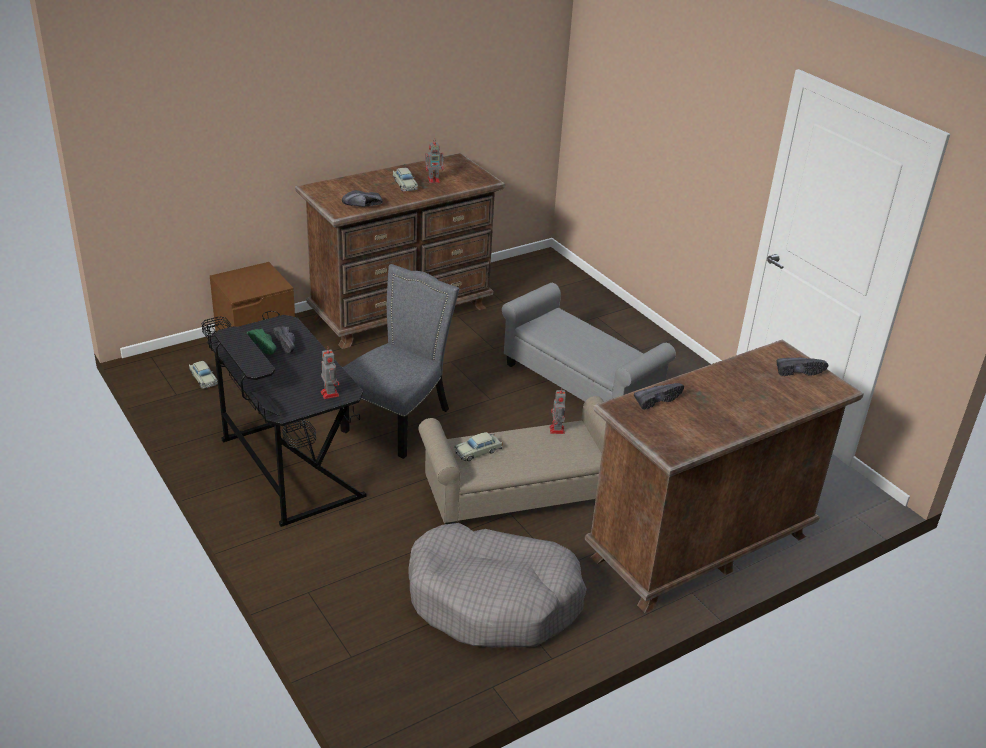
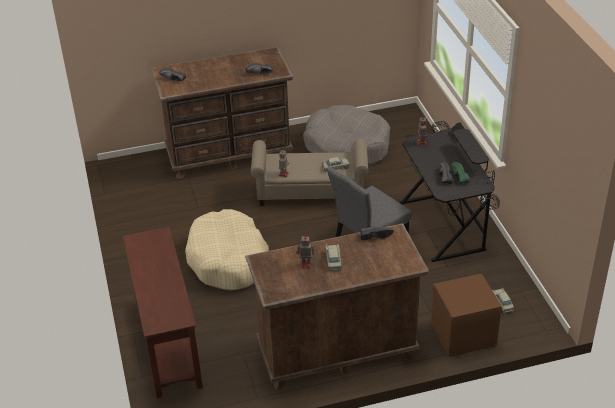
camera: 160 degrees left, 5 degrees up
(580, 385) = (229, 260): grey ottoman -> beige dog bed
(591, 302) = (167, 342): none -> brown console table

